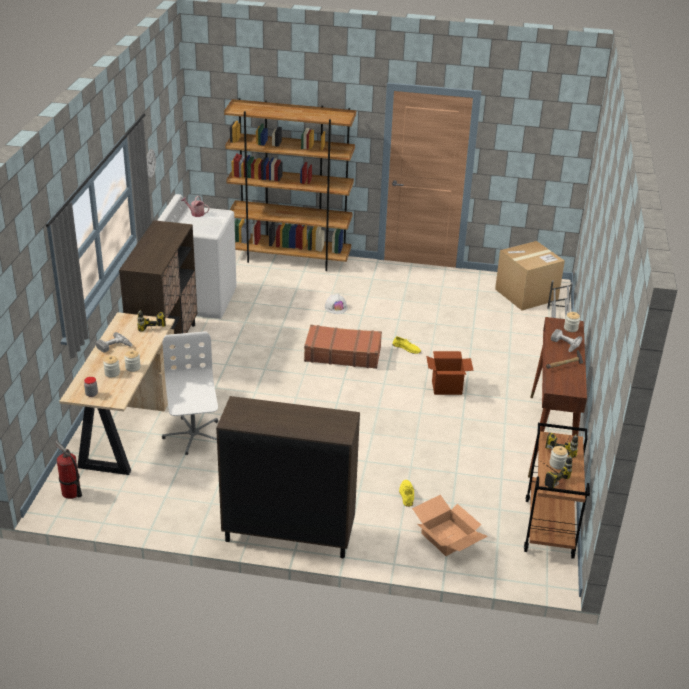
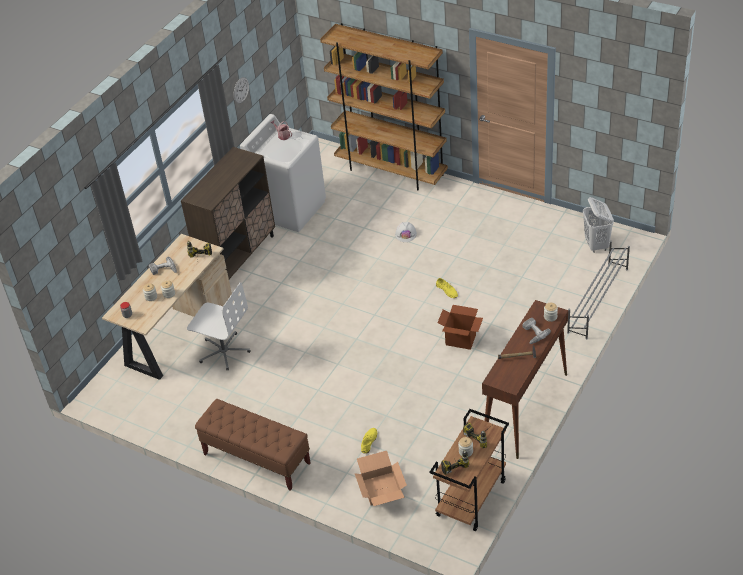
camera: 25 degrees right, 10 degrees up
(71, 493) = (111, 388): fire extinguisher -> none
(193, 435) = (224, 351): white office chair -> white office chair turned 105 degrees clockwise
(288, 534) = (256, 459): brown cabinet -> brown bench
(342, 354) = (386, 287): brown suitcase -> none
(526, 294) = (596, 245): cardboard box -> white laundry basket

